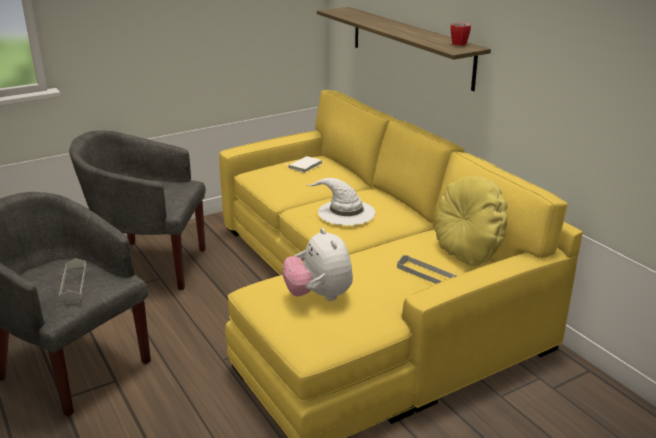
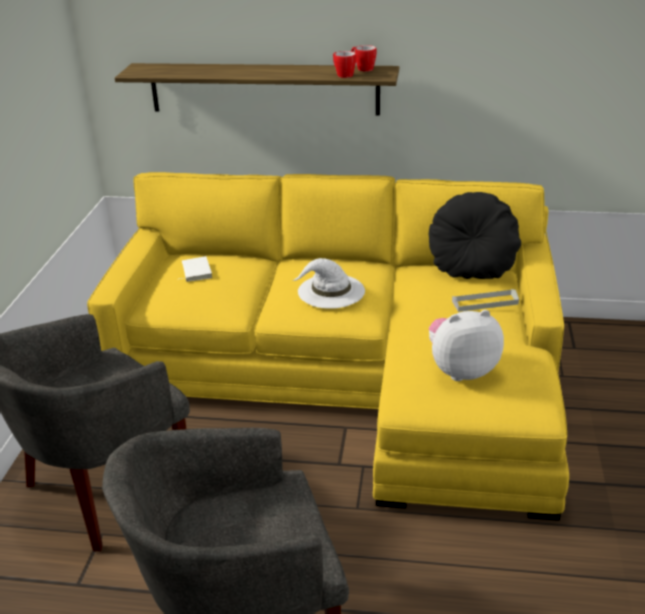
camera: 50 degrees left, 5 degrees up
(73, 283) = (268, 520): grey tray -> none
(319, 296) = (461, 370): plush toy -> plush toy turned 150 degrees clockwise
(433, 42) = (342, 75): none -> mug
(467, 255) = (471, 272): yellow pillow -> black pillow

